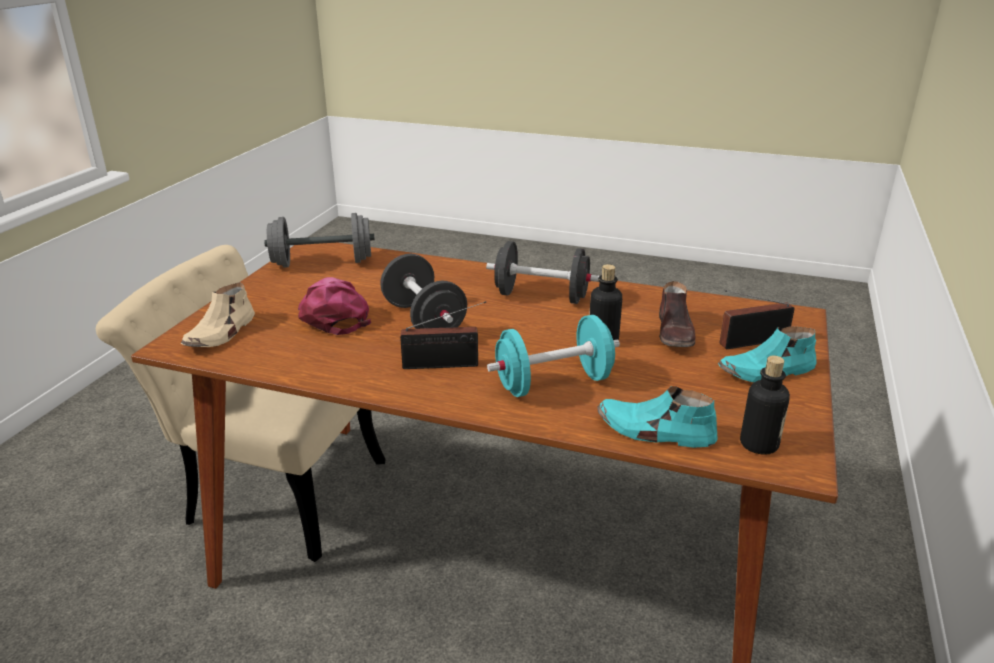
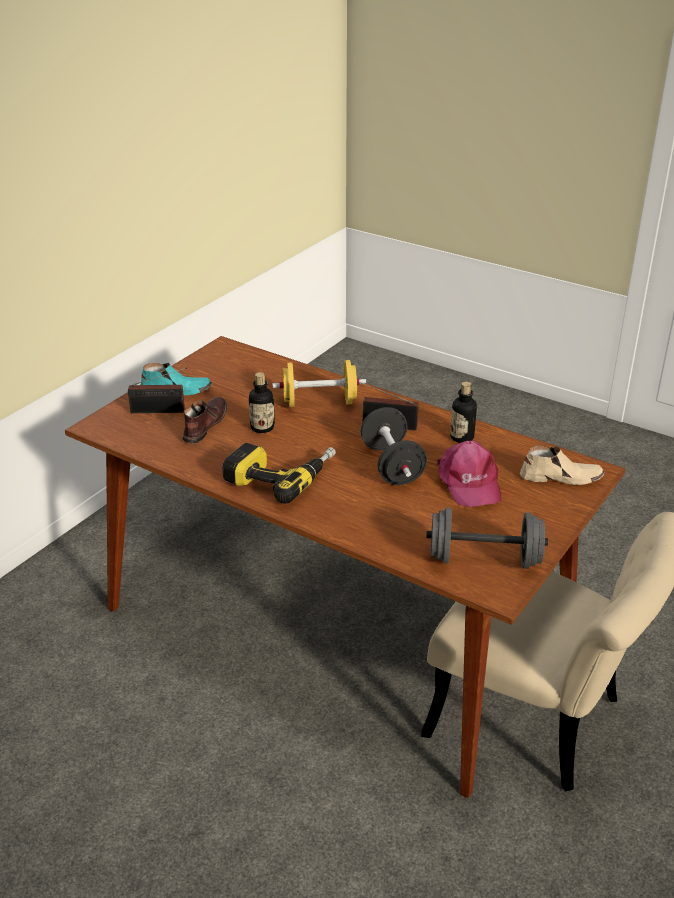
camera: 165 degrees left, 5 degrees up
(221, 333) = (560, 477): beige shoe -> beige shoe turned 60 degrees clockwise
(541, 296) = (281, 475): black dumbbell -> power drill
(553, 383) = (319, 402): turquoise dumbbell -> yellow dumbbell
(655, 431) = (281, 369): turquoise shoe -> none
(759, 444) = (232, 357): bottle -> bottle (462, 437)

